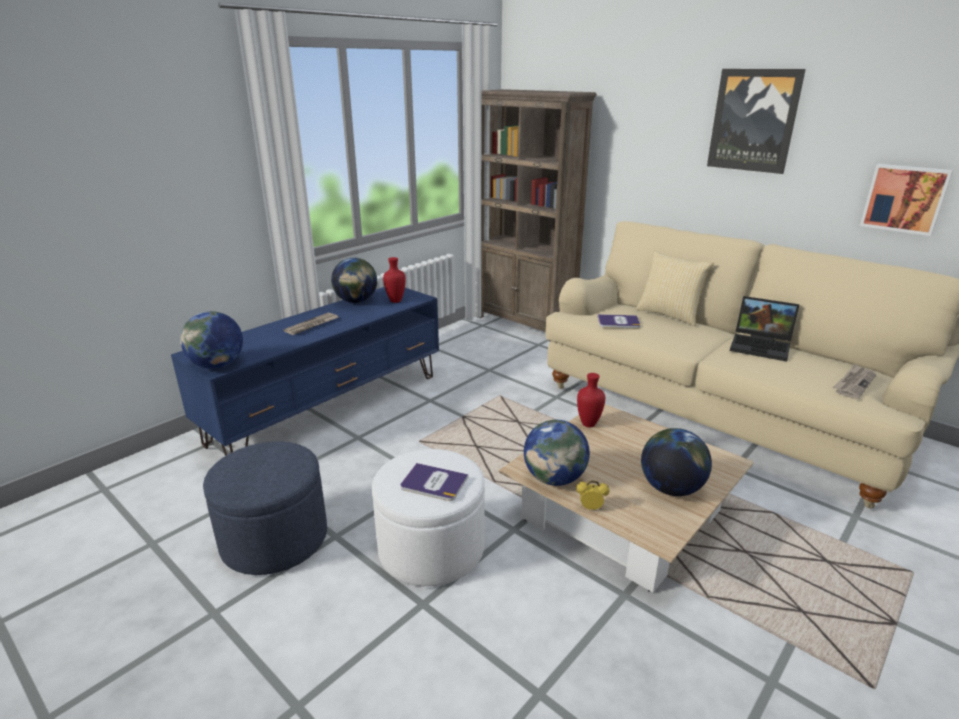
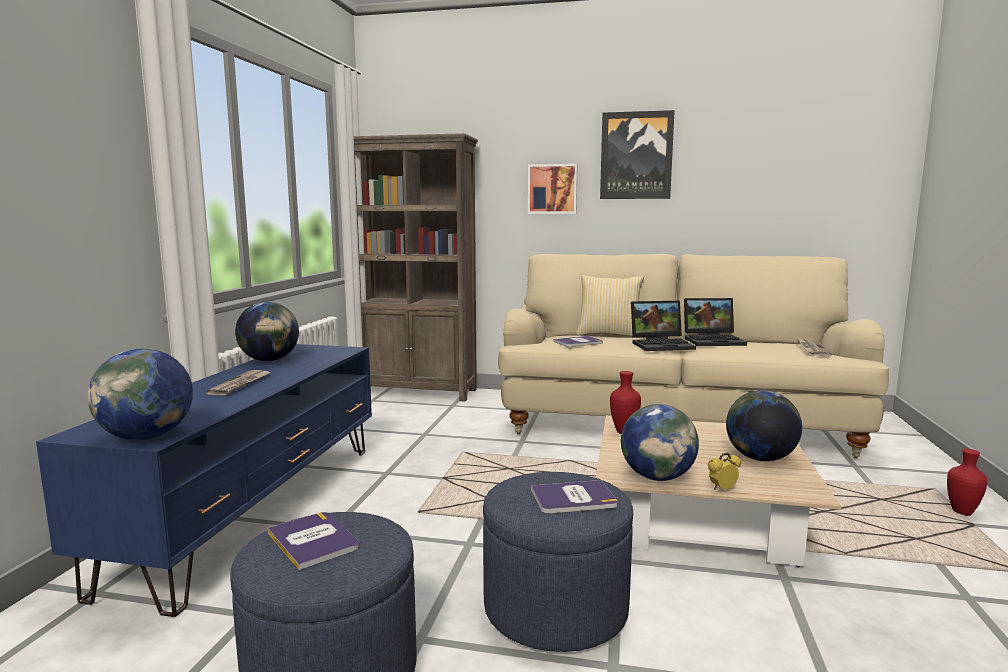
camera: 30 degrees left, 15 degrees down
(258, 462) = (313, 540): none -> book
(396, 301) = (323, 354): red vase -> red vase (962, 512)
(431, 549) = (555, 608): white ottoman -> blue ottoman
(696, 342) = (662, 345): none -> laptop
(905, 198) = (770, 208): picture -> picture (552, 189)

